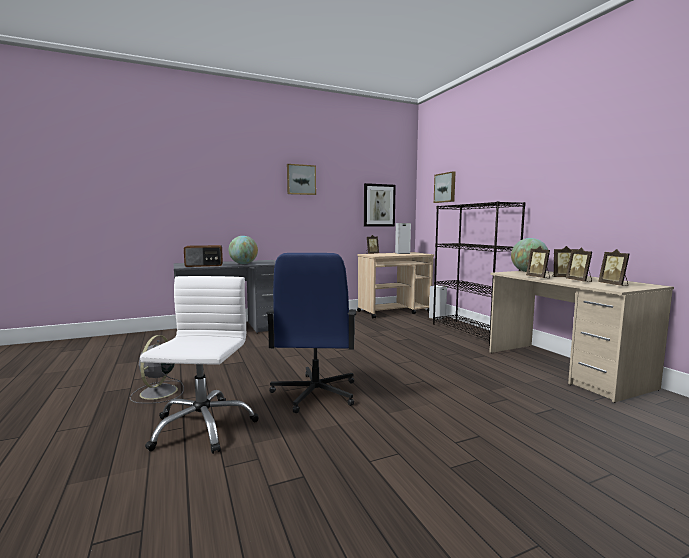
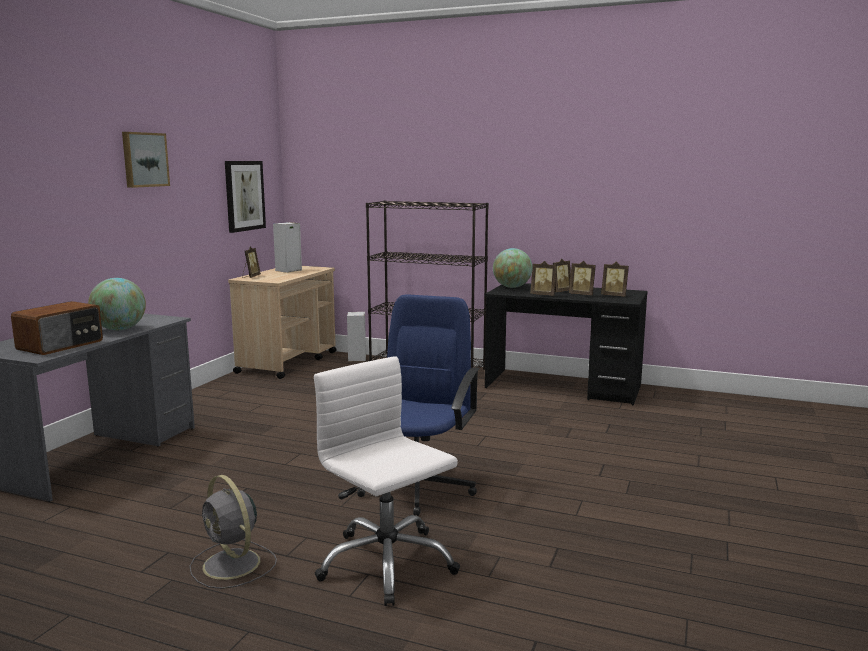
camera: 45 degrees left, 5 degrees up
(314, 393) = (418, 486): blue office chair -> blue office chair turned 120 degrees counterclockwise
(445, 187) = (347, 170): picture -> none
(564, 369) = (563, 387): beige desk -> black desk

